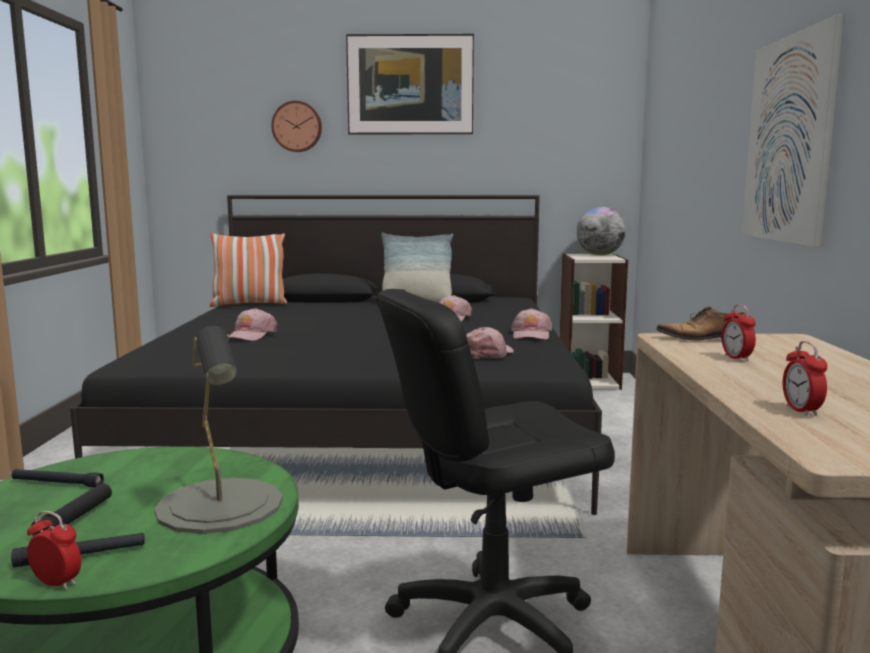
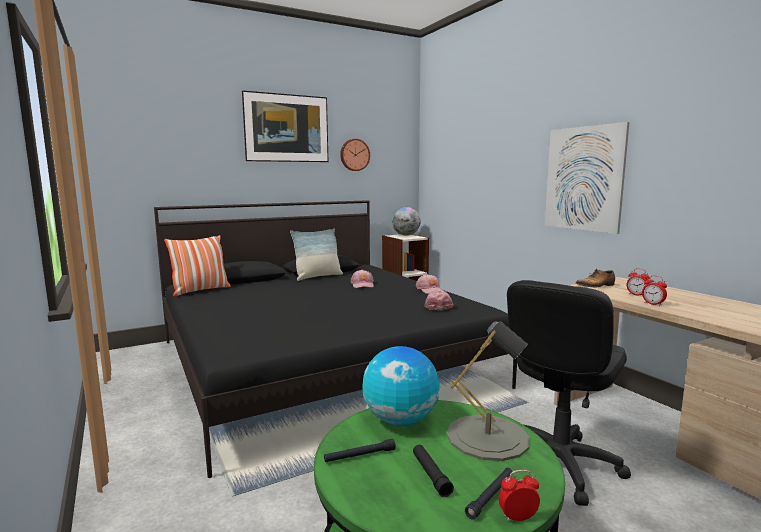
camera: 30 degrees left, 0 degrees up
(169, 465) = (400, 420): none -> globe
(251, 335) = (271, 315): pink cap -> none
(297, 126) = (207, 155): wall clock -> wall clock (354, 155)
(801, 411) = (731, 319): alarm clock -> alarm clock (653, 304)

